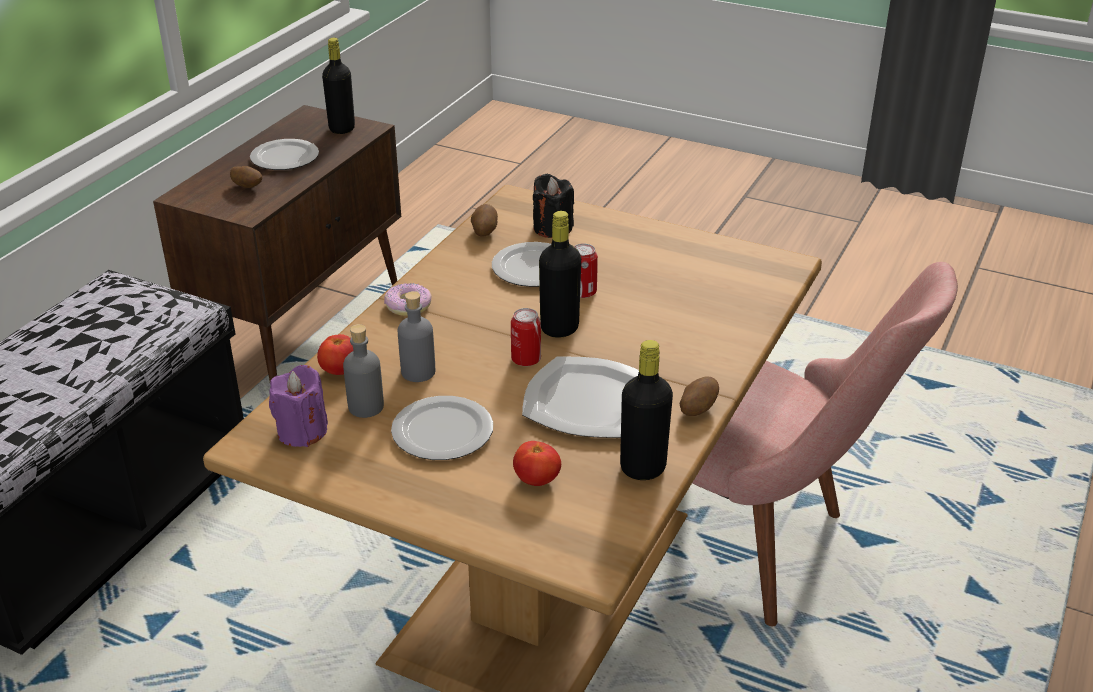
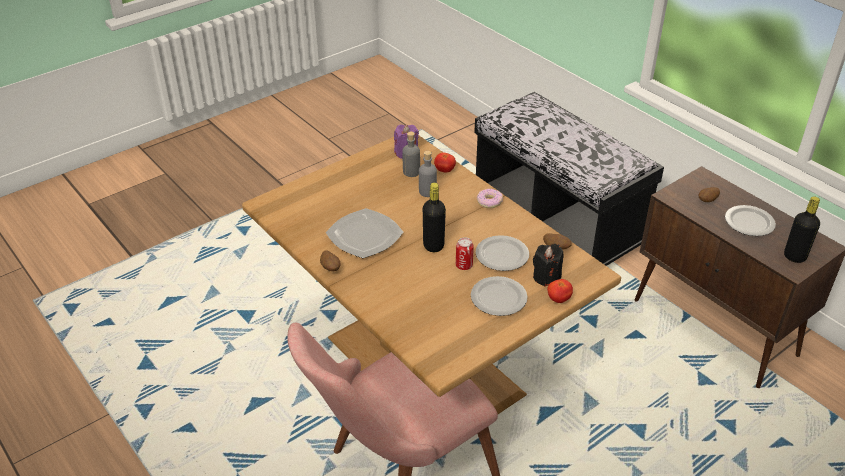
camera: 115 degrees right, 5 degrees up
(442, 433) = (376, 187): plate -> plate (497, 297)
(526, 360) = (413, 226): can -> none
(537, 480) = (323, 204): tomato -> tomato (558, 299)
(642, 468) = (305, 235): black bottle -> none

